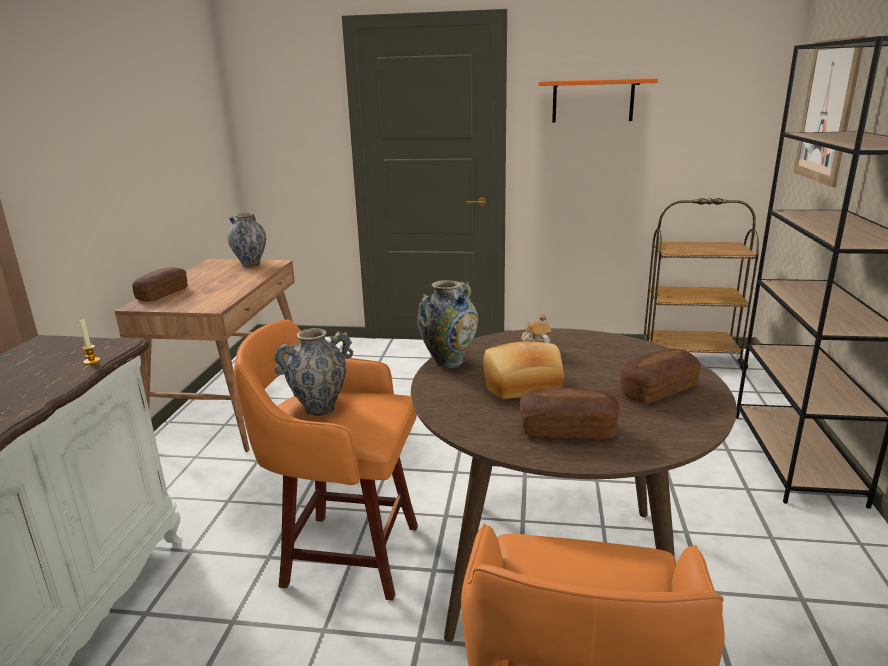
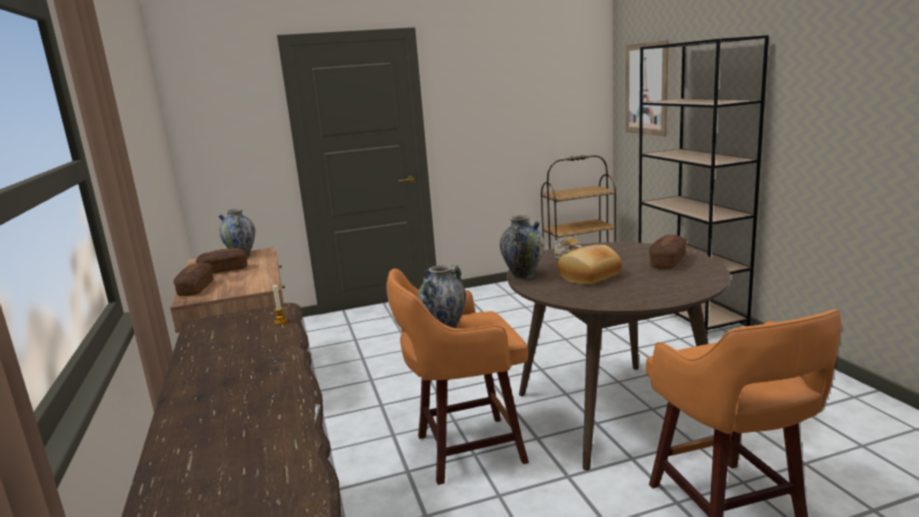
camera: 25 degrees left, 5 degrees down
(567, 430) = (649, 289): bread -> bread (224, 270)
(593, 101) = (485, 93): orange shelf -> none

